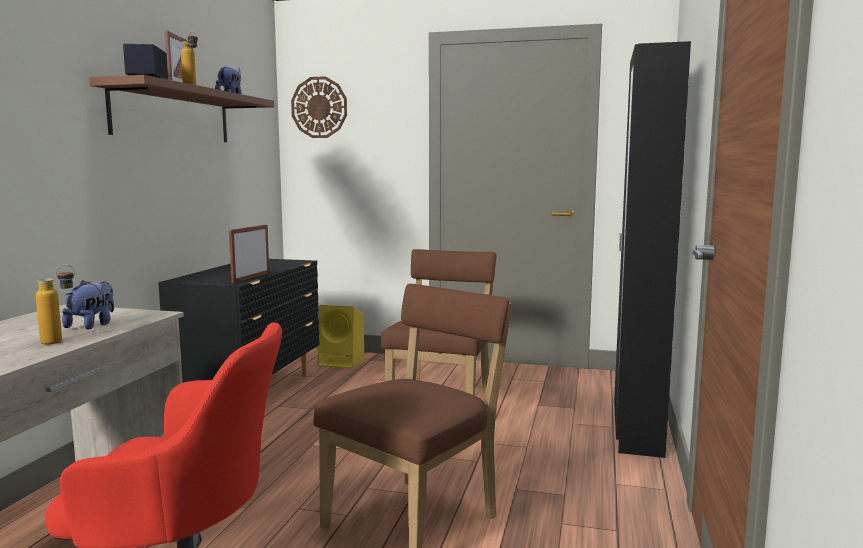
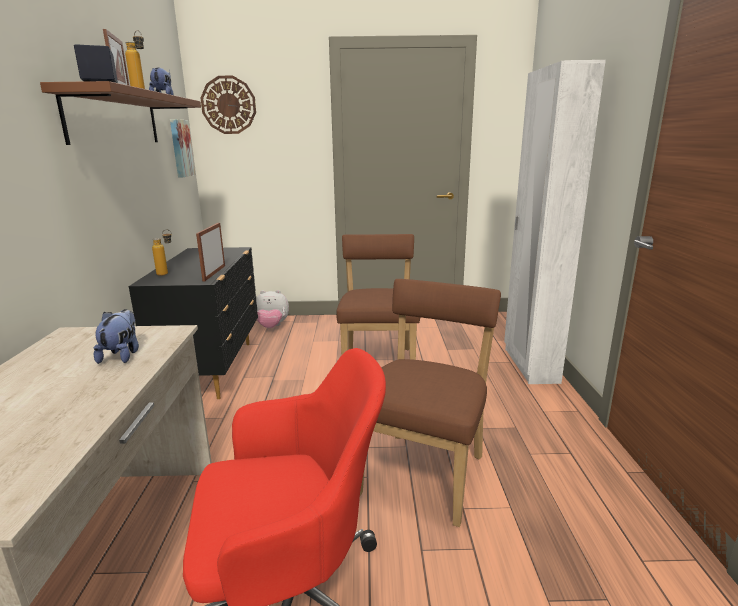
camera: 15 degrees left, 10 degrees up
(60, 341) = (110, 384): bottle -> bottle (167, 273)
(259, 151) = (180, 148): none -> picture
(342, 362) = (272, 327): yellow speaker -> plush toy
(637, 433) = (530, 365): black wardrobe -> white wardrobe

